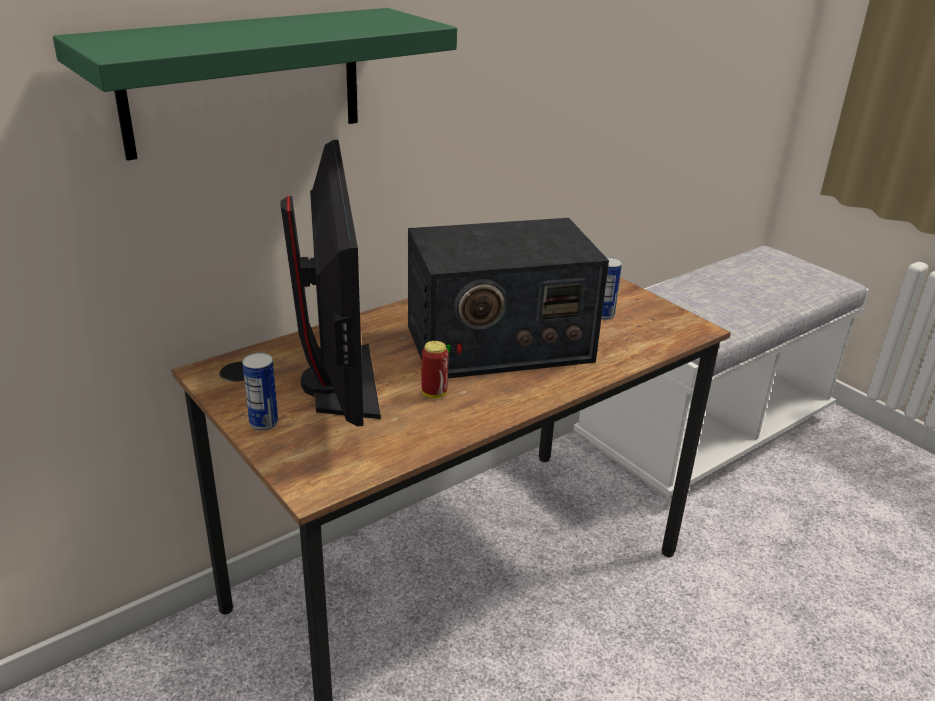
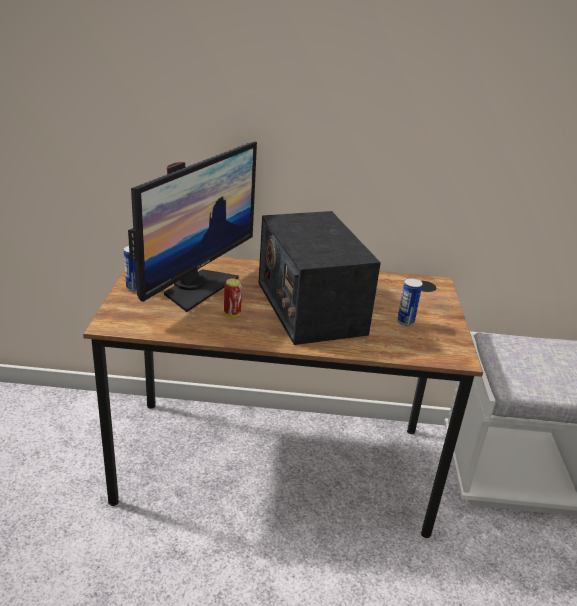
camera: 40 degrees right, 0 degrees up
(244, 81) = (204, 92): green shelf -> none
(498, 344) = (310, 307): radio -> radio turned 45 degrees clockwise

